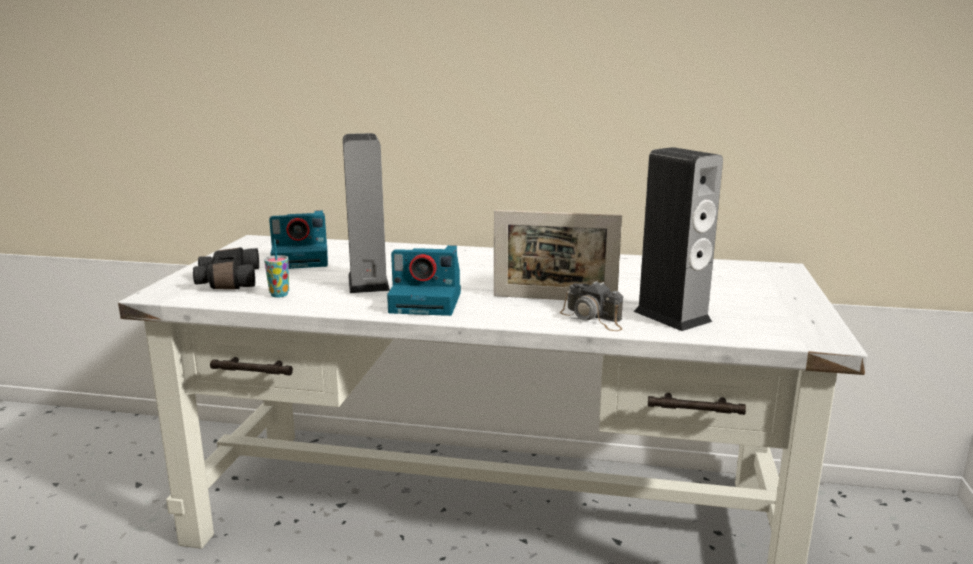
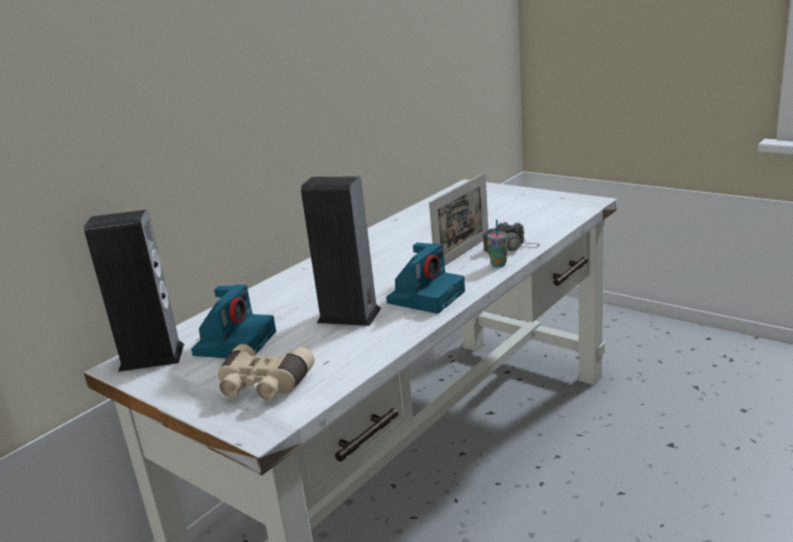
camera: 60 degrees left, 5 degrees up
(227, 281) = (263, 386): black binoculars -> beige binoculars
(279, 295) = (339, 359): cup -> cup (498, 264)
(672, 316) = (526, 227): speaker -> speaker (152, 357)

